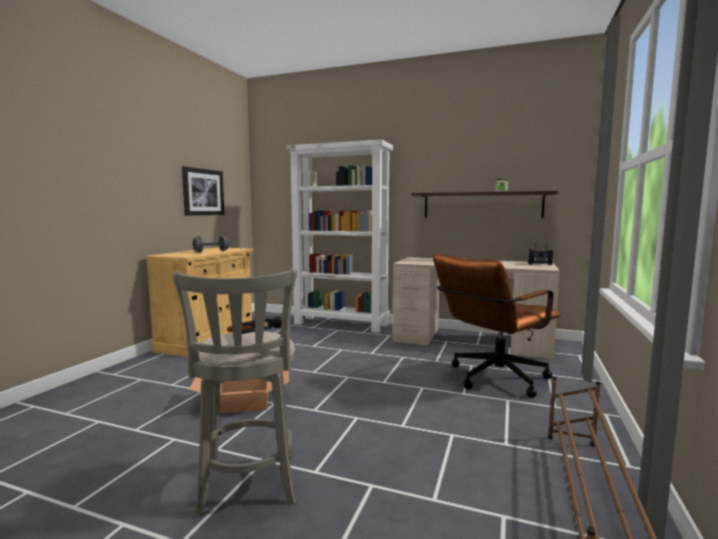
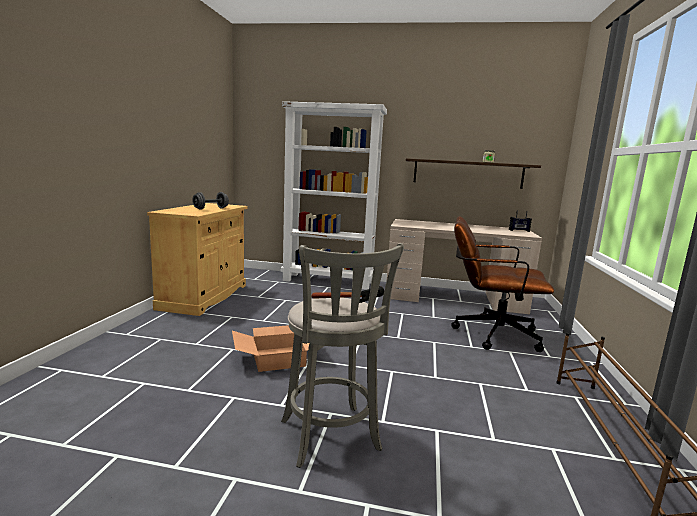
camera: 10 degrees left, 5 degrees up
(203, 192) = (195, 145): picture -> none
(492, 379) = (489, 333): brown office chair -> brown office chair turned 60 degrees clockwise

